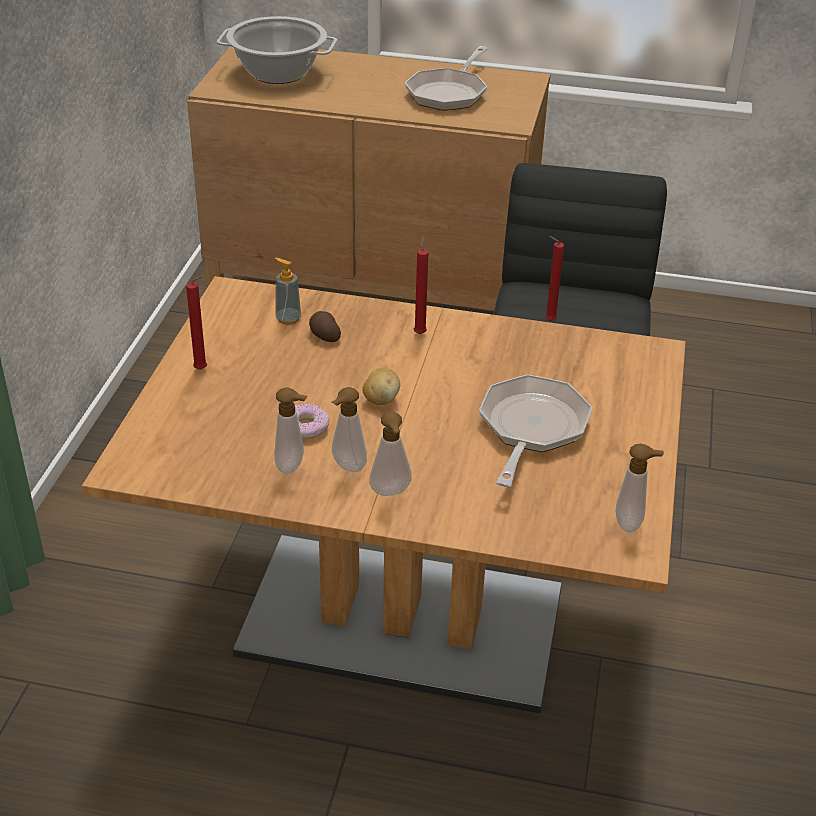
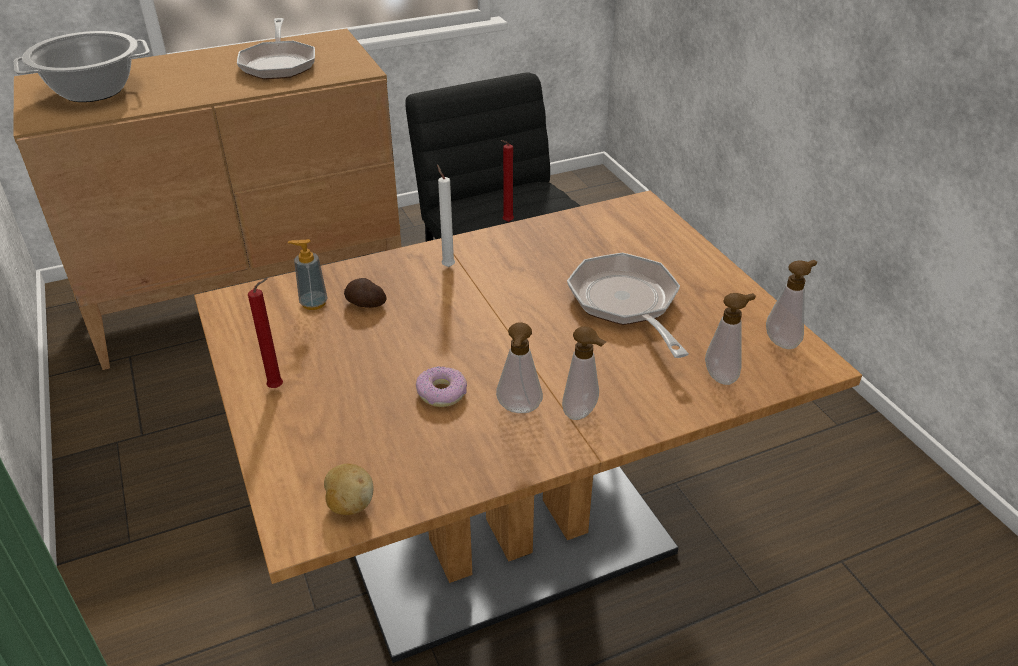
camera: 35 degrees left, 0 degrees up
(293, 466) = (470, 435): soap dispenser -> soap dispenser (723, 376)
(381, 399) = (479, 336): potato -> potato (349, 504)
(420, 333) = (447, 266): red candle -> white candle

